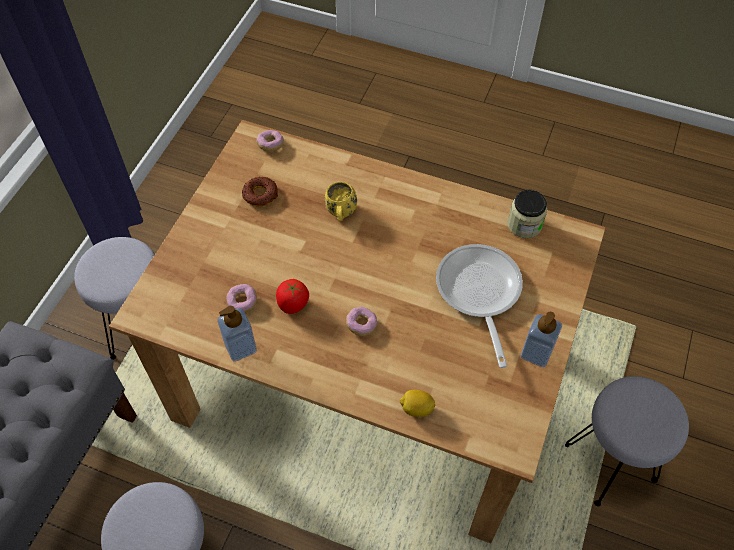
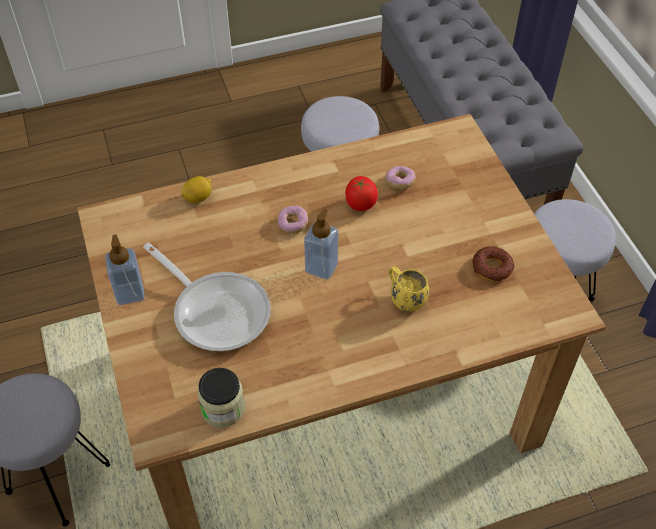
camera: 140 degrees right, 5 degrees down
(240, 347) = (365, 156): soap dispenser -> soap dispenser (321, 267)
(270, 145) = (545, 319): donut -> none

